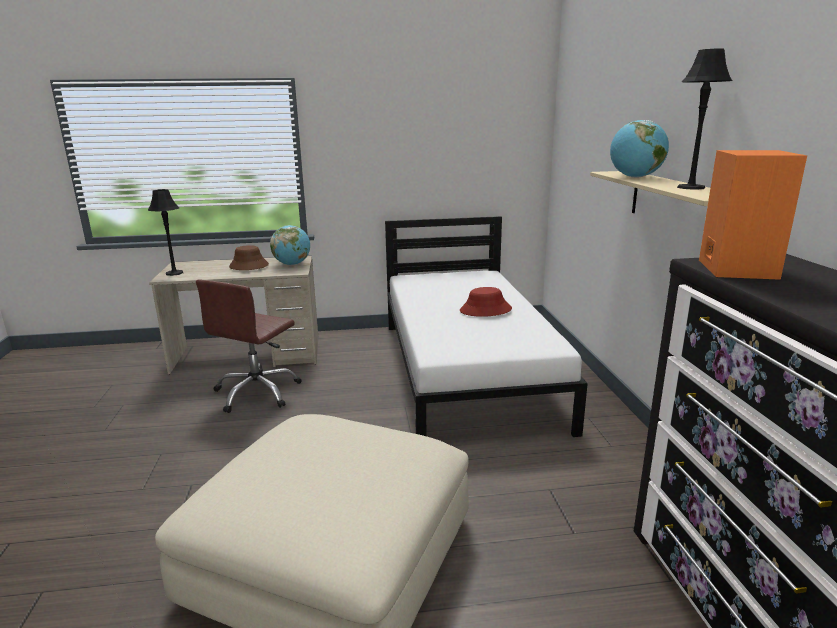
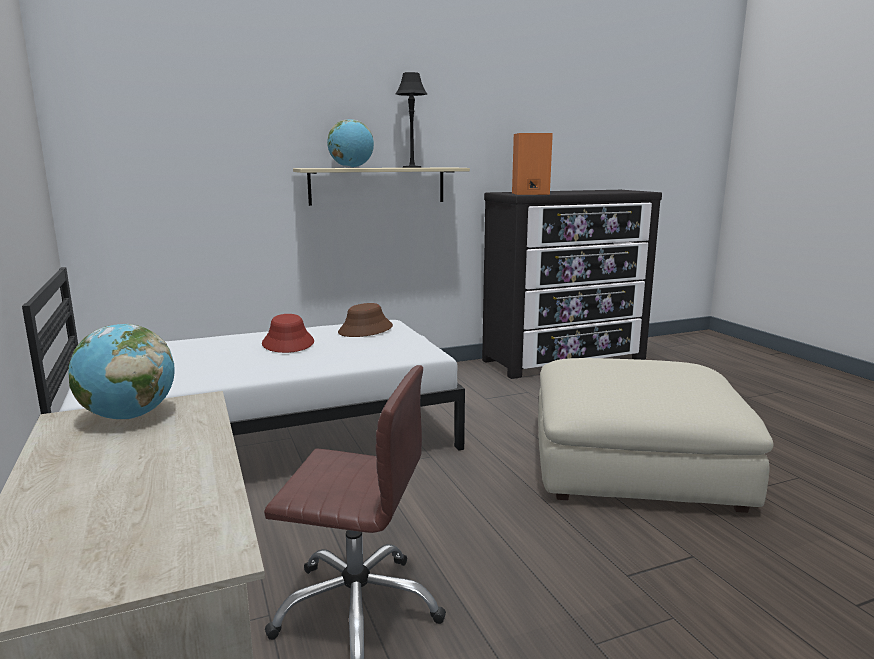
camera: 105 degrees left, 5 degrees down
(174, 273) = (153, 560): black table lamp -> none
(249, 266) = (119, 460): brown hat -> brown hat (366, 330)

